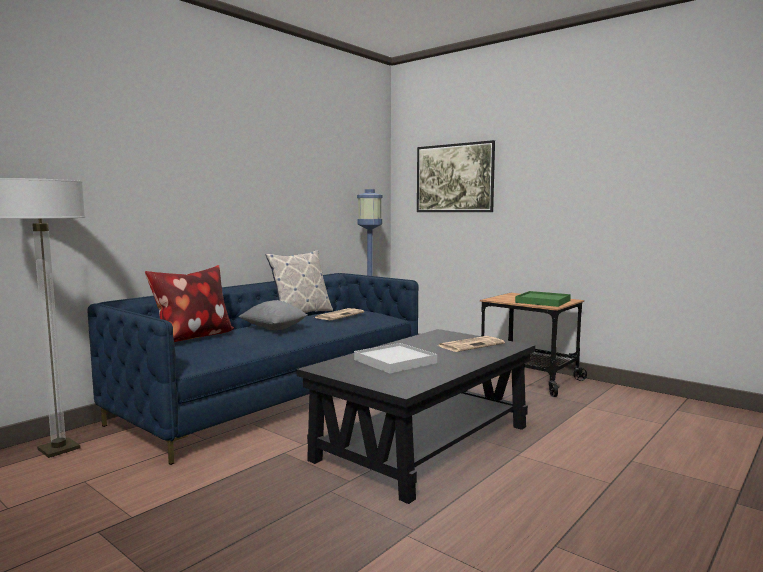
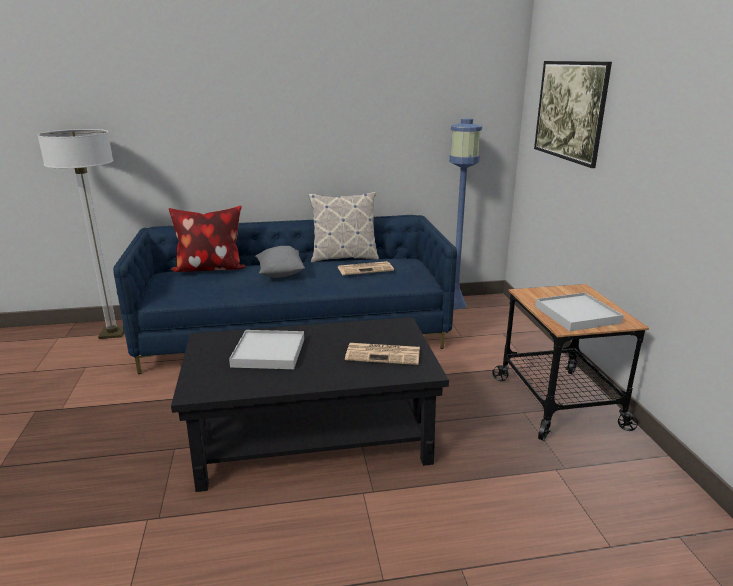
camera: 40 degrees right, 15 degrees up
(542, 301) = (576, 315): green tray -> white tray

